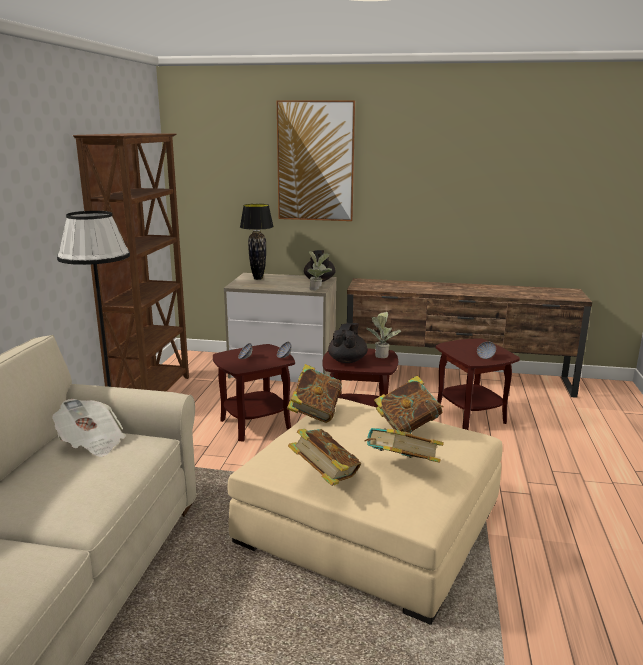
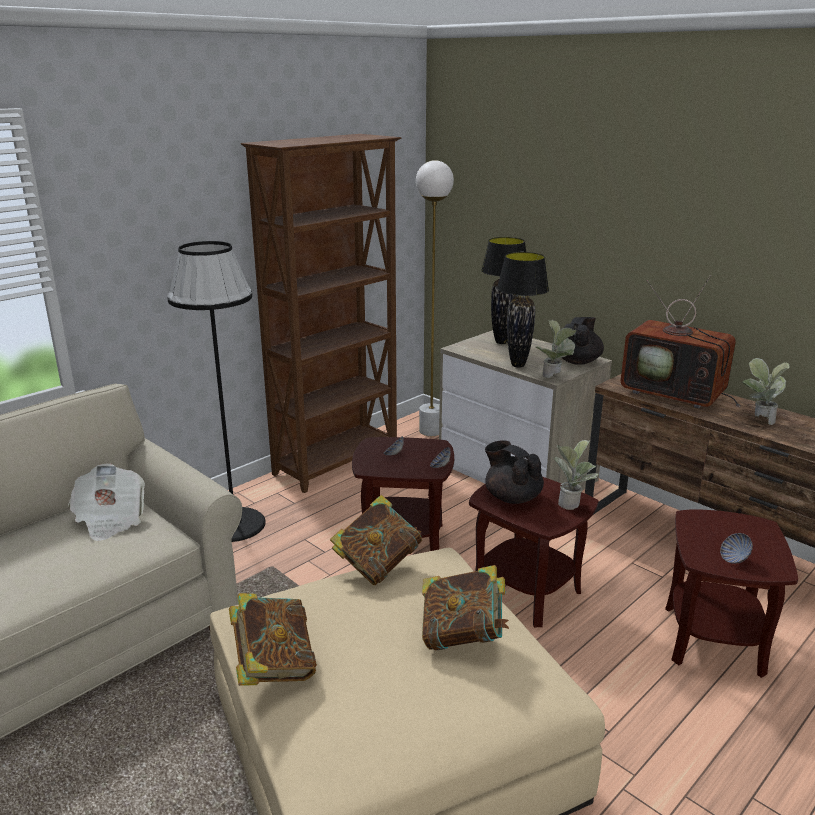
camera: 35 degrees right, 5 degrees up
(199, 361) = (431, 431): none -> white floor lamp
(288, 288) = (518, 365): none -> black table lamp
(315, 161) = (602, 184): picture -> none
(347, 360) = (512, 497): black teapot -> black teapot turned 90 degrees counterclockwise
(393, 285) = (676, 394): none -> television
(401, 467) = (376, 696): book -> none
(446, 288) = (758, 420): none -> potted plant

